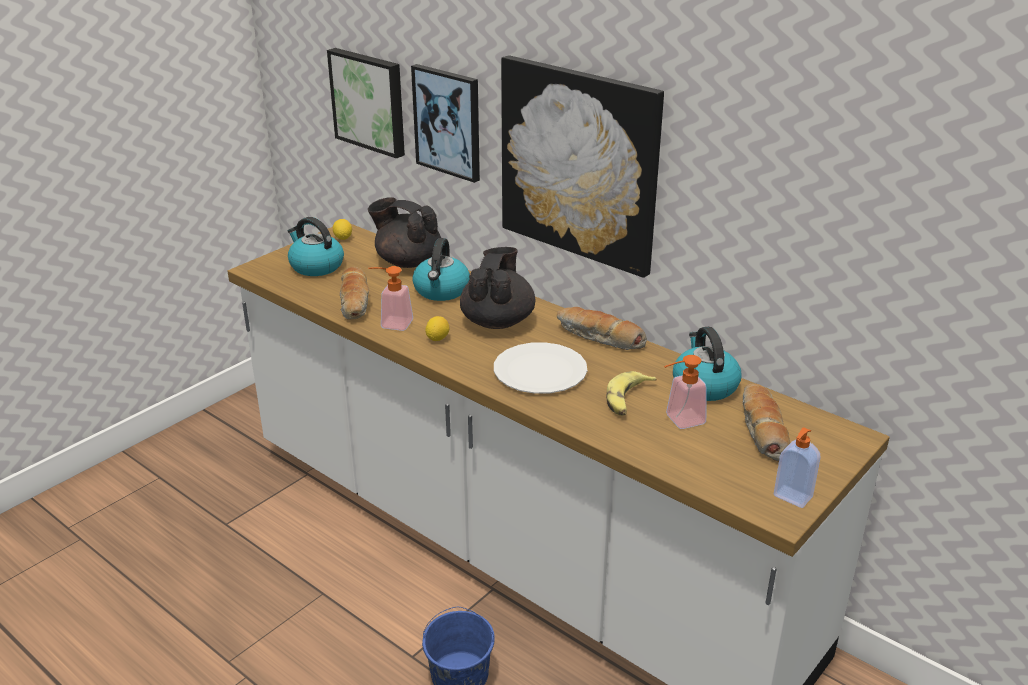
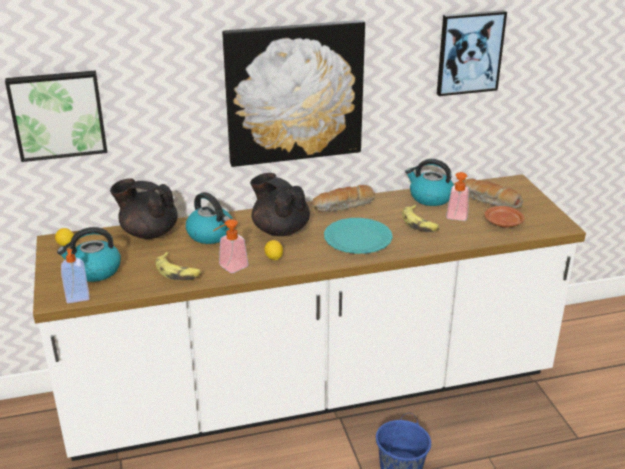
camera: 55 degrees left, 0 degrees up
(355, 302) = (178, 272): bread -> banana
(407, 262) = (148, 232): black teapot -> black teapot turned 45 degrees clockwise
(448, 122) = (158, 103): picture -> picture (469, 52)
(540, 371) = (358, 237): white plate -> turquoise plate
(717, 461) = (503, 223): none -> brown plate
(792, 497) = (550, 217): soap dispenser -> soap dispenser (78, 298)

